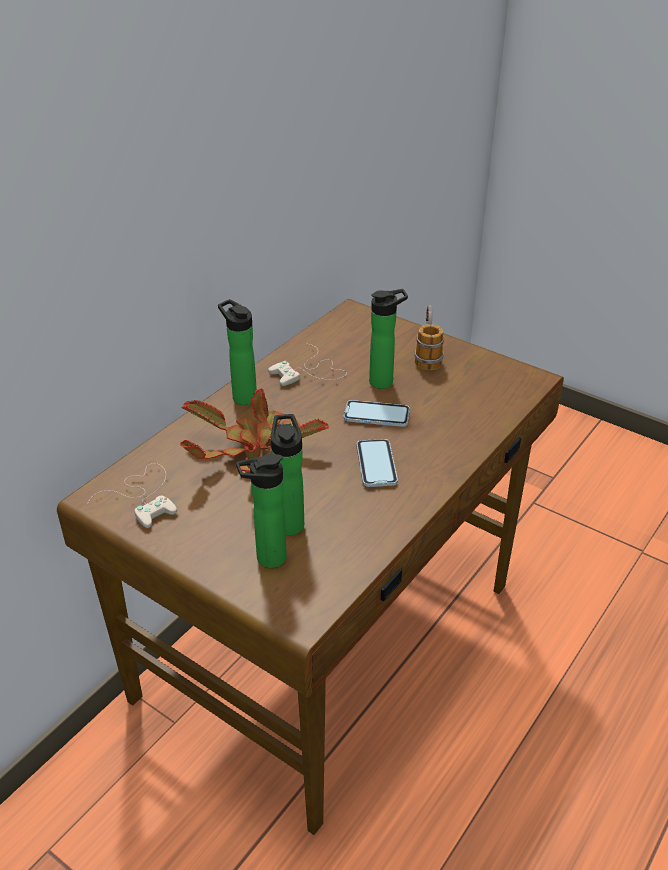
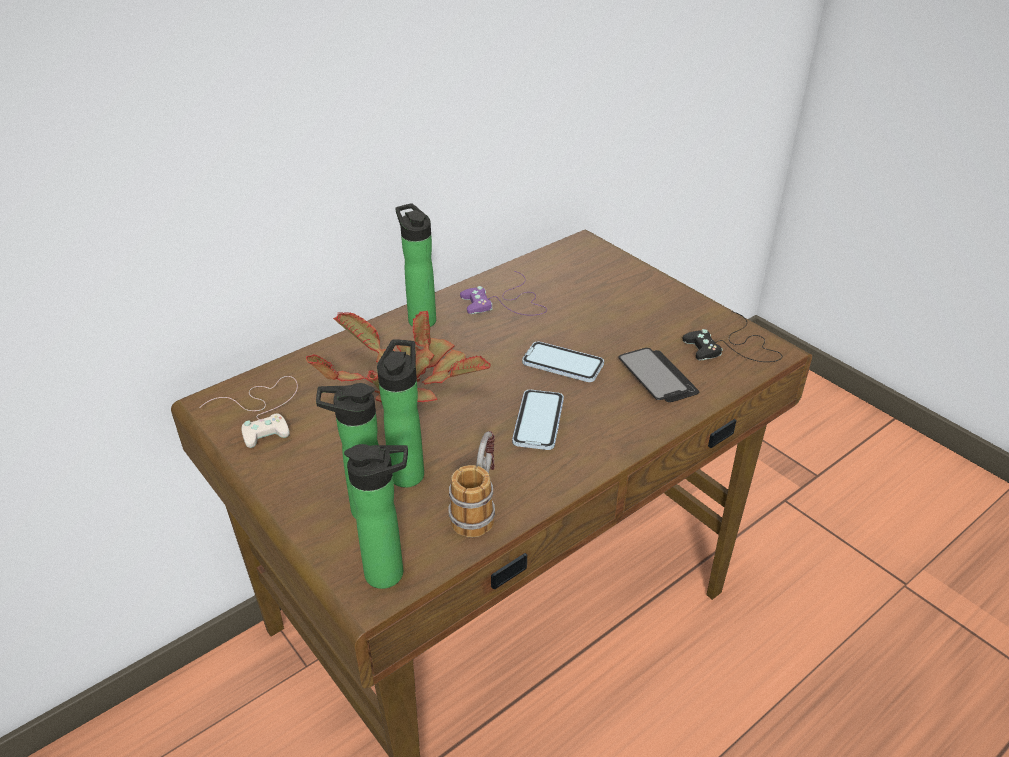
camera: 15 degrees right, 0 degrees up
(309, 372) = (507, 303): white game controller -> purple game controller
(385, 382) = (588, 327): bottle -> bottle (390, 573)
(427, 355) = (651, 305): mug -> mug (478, 506)
(455, 413) = (657, 377): none -> phone
(504, 380) = (734, 347): none -> black game controller

